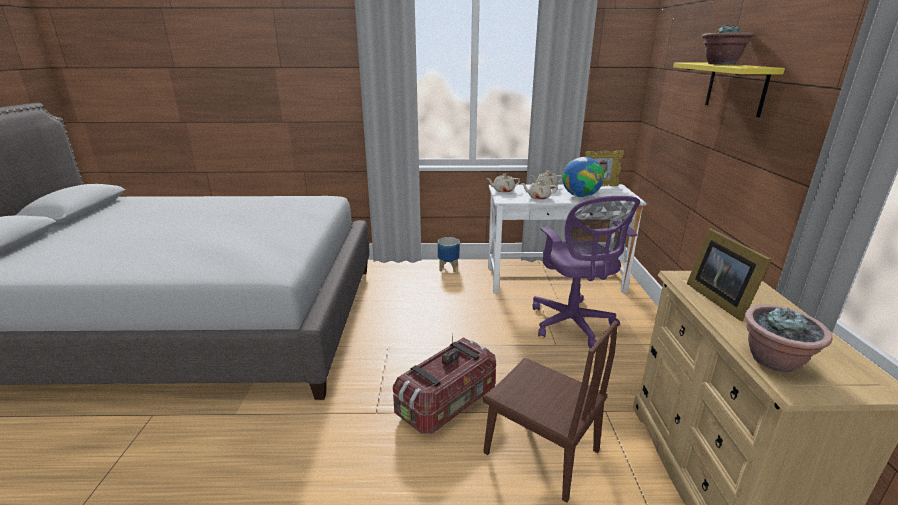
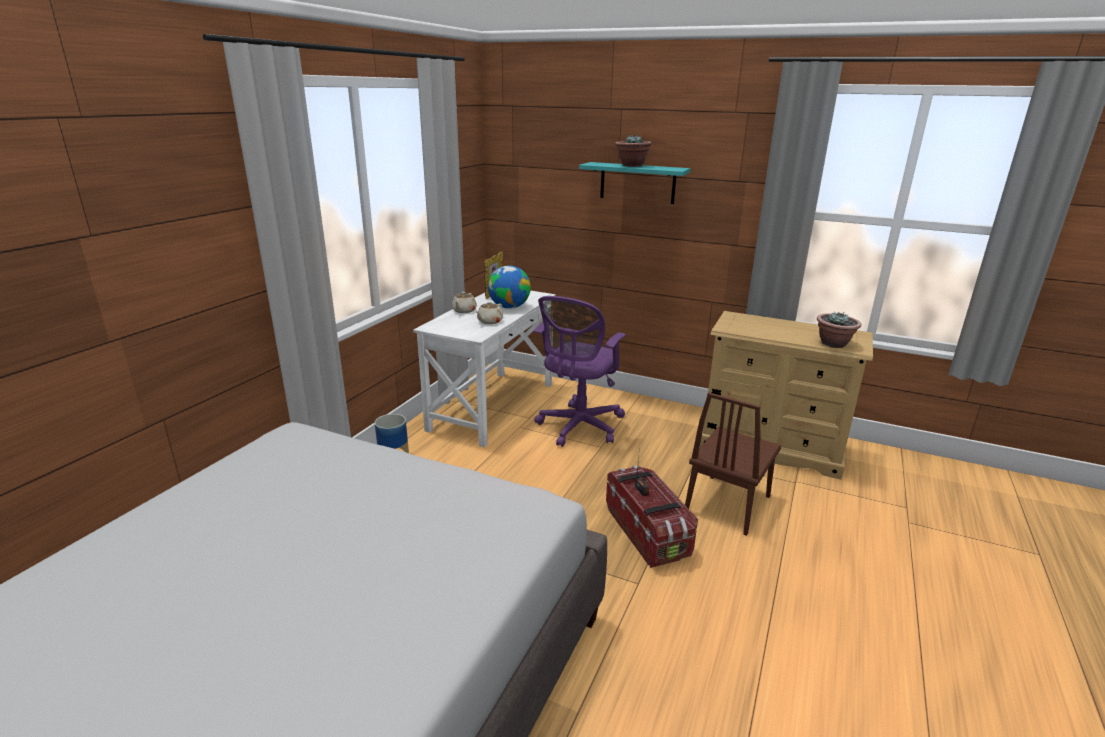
camera: 65 degrees left, 0 degrees up
(503, 190) = (445, 329): beige teapot -> none
(541, 452) = (727, 504): brown chair -> brown chair turned 150 degrees clockwise
(573, 325) = (578, 427): purple office chair -> purple office chair turned 105 degrees clockwise
(719, 299) = (760, 330): picture frame -> none
(735, 88) = (637, 183): yellow shelf -> turquoise shelf

